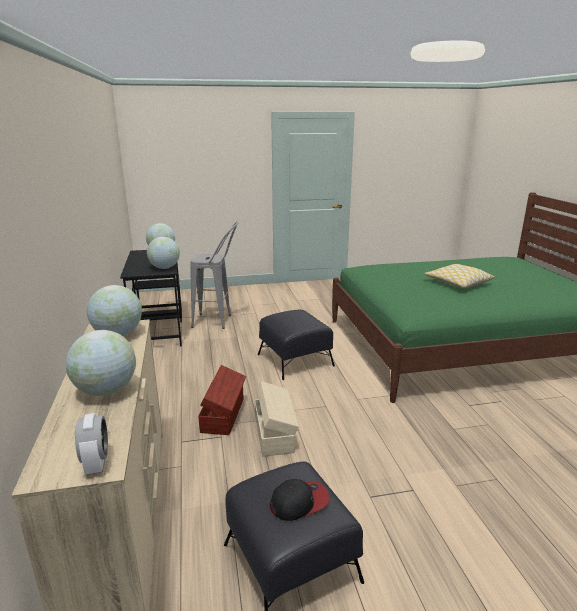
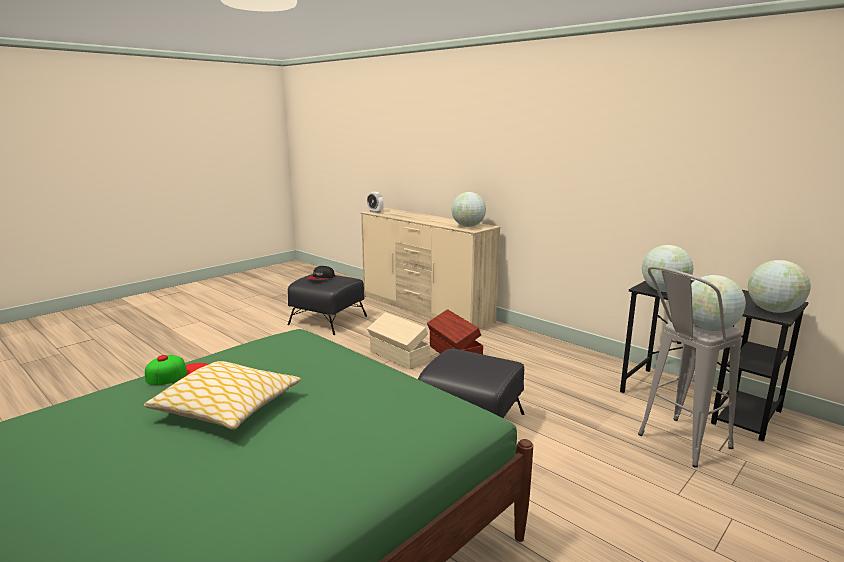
camera: 145 degrees right, 5 degrees down
(106, 390) = (415, 217): globe -> globe (709, 329)
(488, 302) = (178, 373): none -> cap

